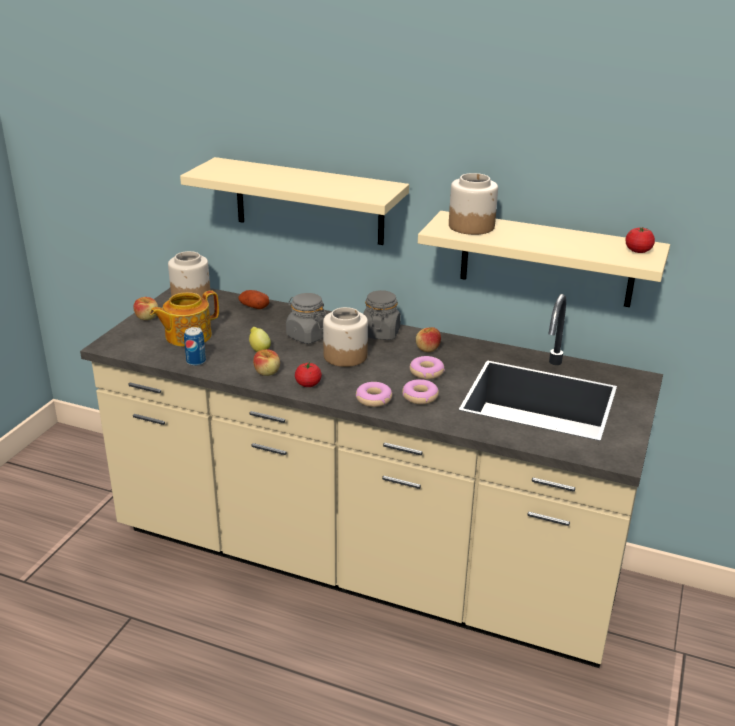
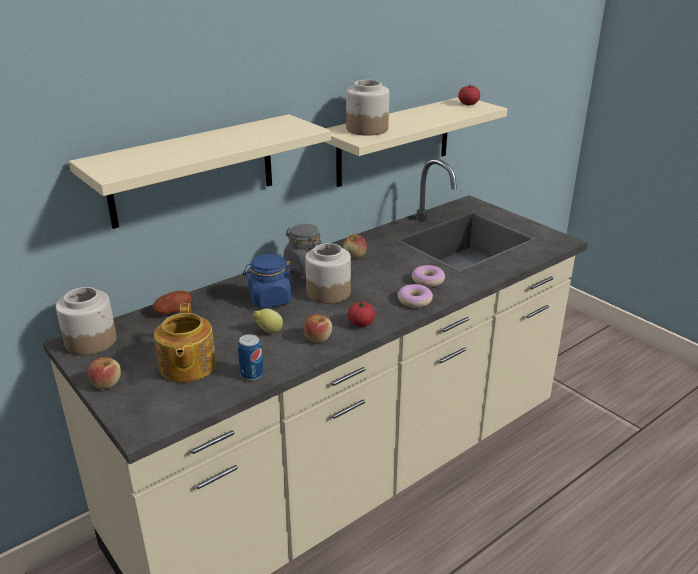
camera: 60 degrees left, 0 degrees up
(307, 336) = (269, 300): grey jar -> blue jar
(426, 372) = (392, 267): donut -> none

